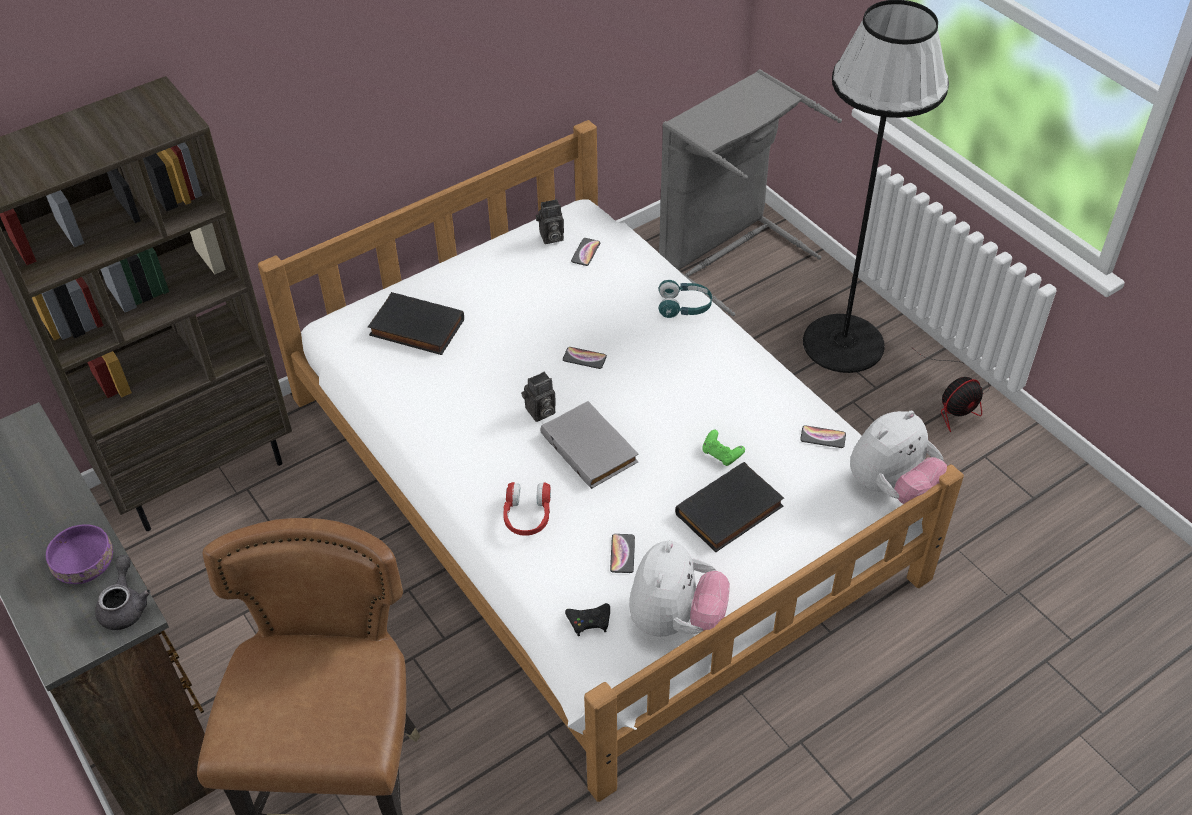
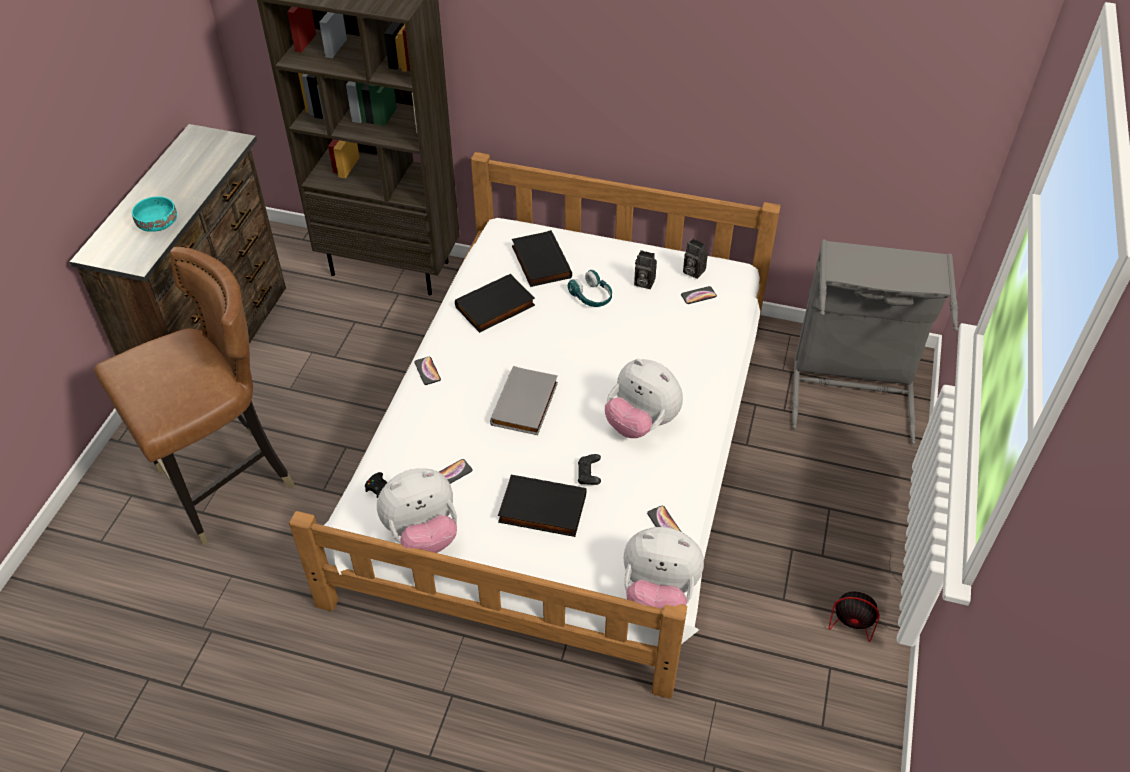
camera: 50 degrees right, 0 degrees up
(84, 564) = (158, 223): purple bowl -> turquoise bowl
(125, 605) = (142, 255): grey teapot -> none
(439, 396) = (495, 307): none -> black book
(527, 516) = (439, 408): red headphones -> none
(540, 412) = (530, 361): camera -> camera (643, 282)
(584, 358) = (601, 354): phone -> phone (427, 371)
(684, 306) = (706, 375): turquoise headphones -> turquoise headphones (591, 297)
(696, 382) = (641, 423): none -> plush toy
(721, 454) = (589, 475): green game controller -> black game controller
(843, 343) = (845, 509): black floor lamp -> none

